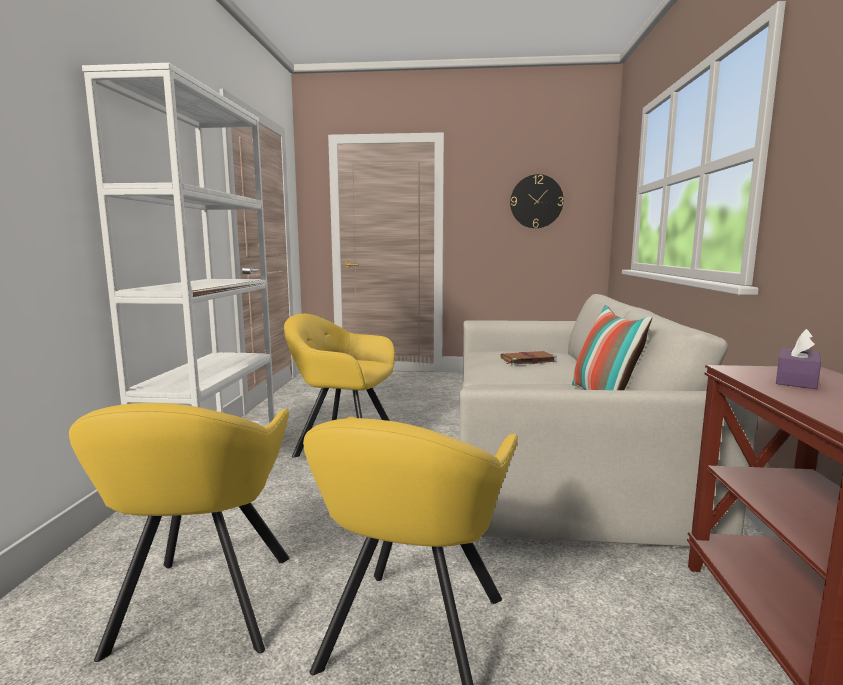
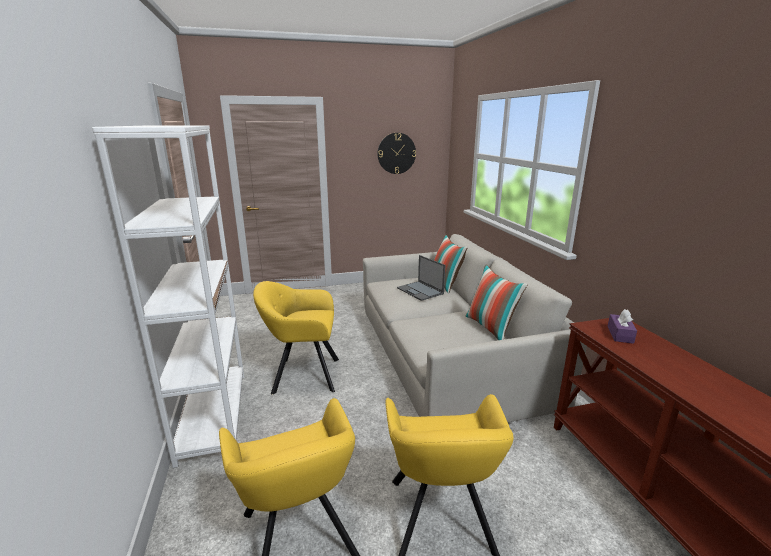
camera: 20 degrees left, 10 degrees up
(527, 360) = (420, 291): brown book -> laptop
(571, 358) = (445, 284): none -> pillow

